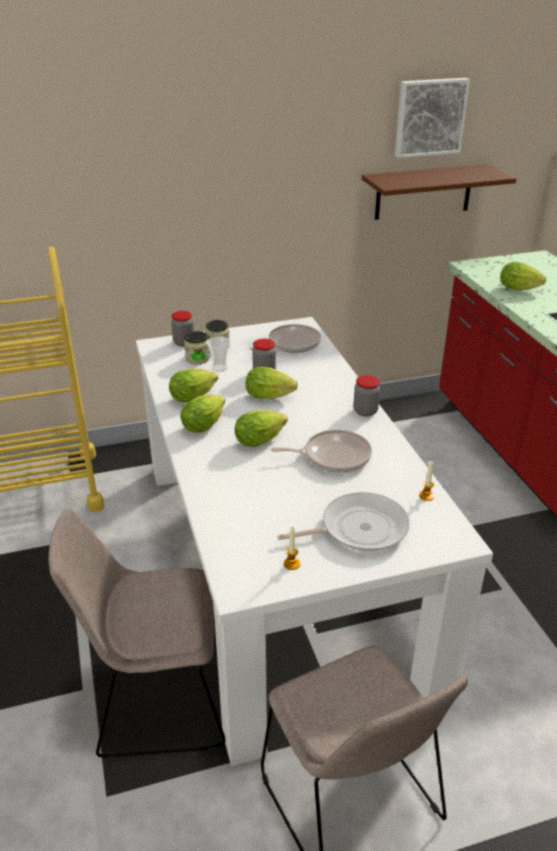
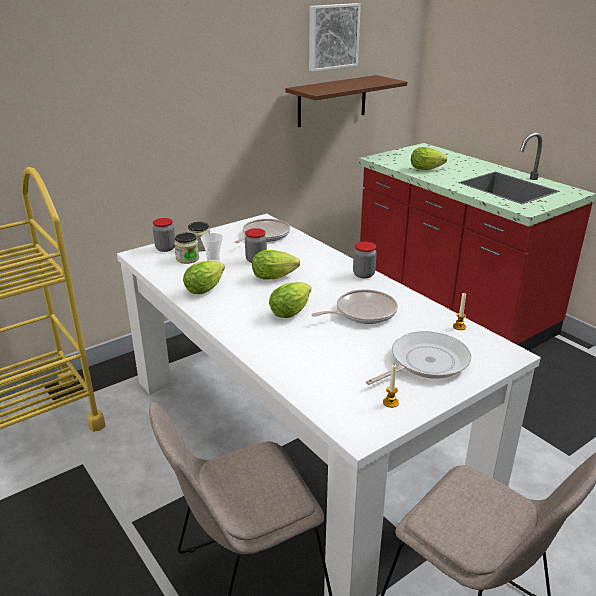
camera: 20 degrees left, 5 degrees down
(205, 424) = (232, 308): lettuce -> none

